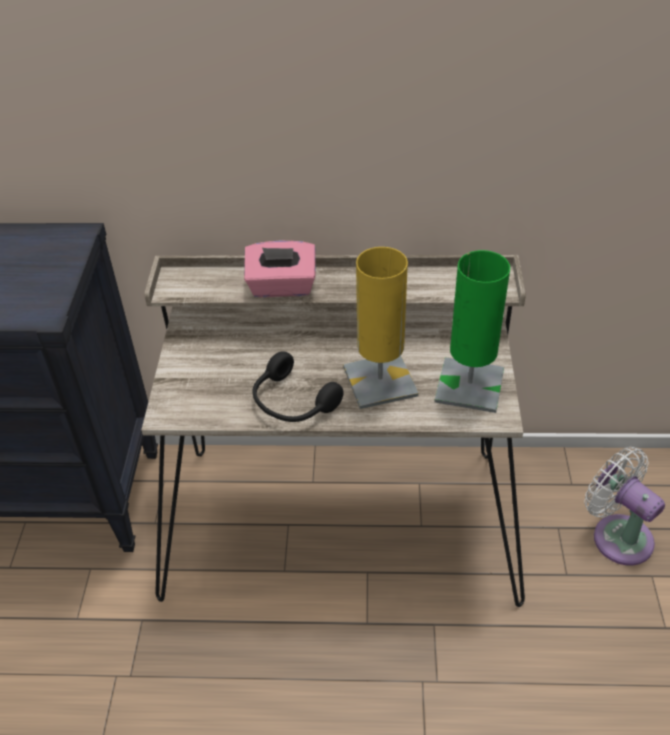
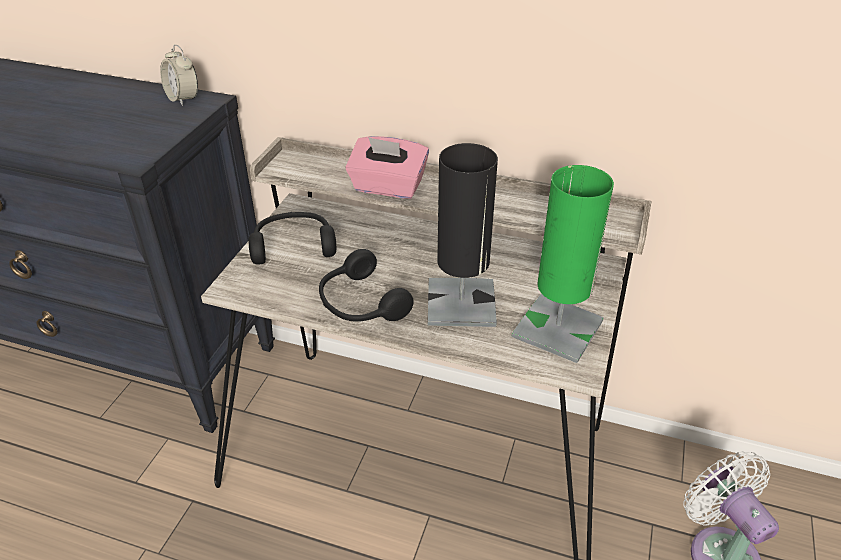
camera: 15 degrees right, 5 degrees down
(52, 237) = (183, 99): none -> alarm clock
(204, 360) = (293, 246): none -> black headphones
(380, 381) = (461, 303): yellow table lamp -> black table lamp

